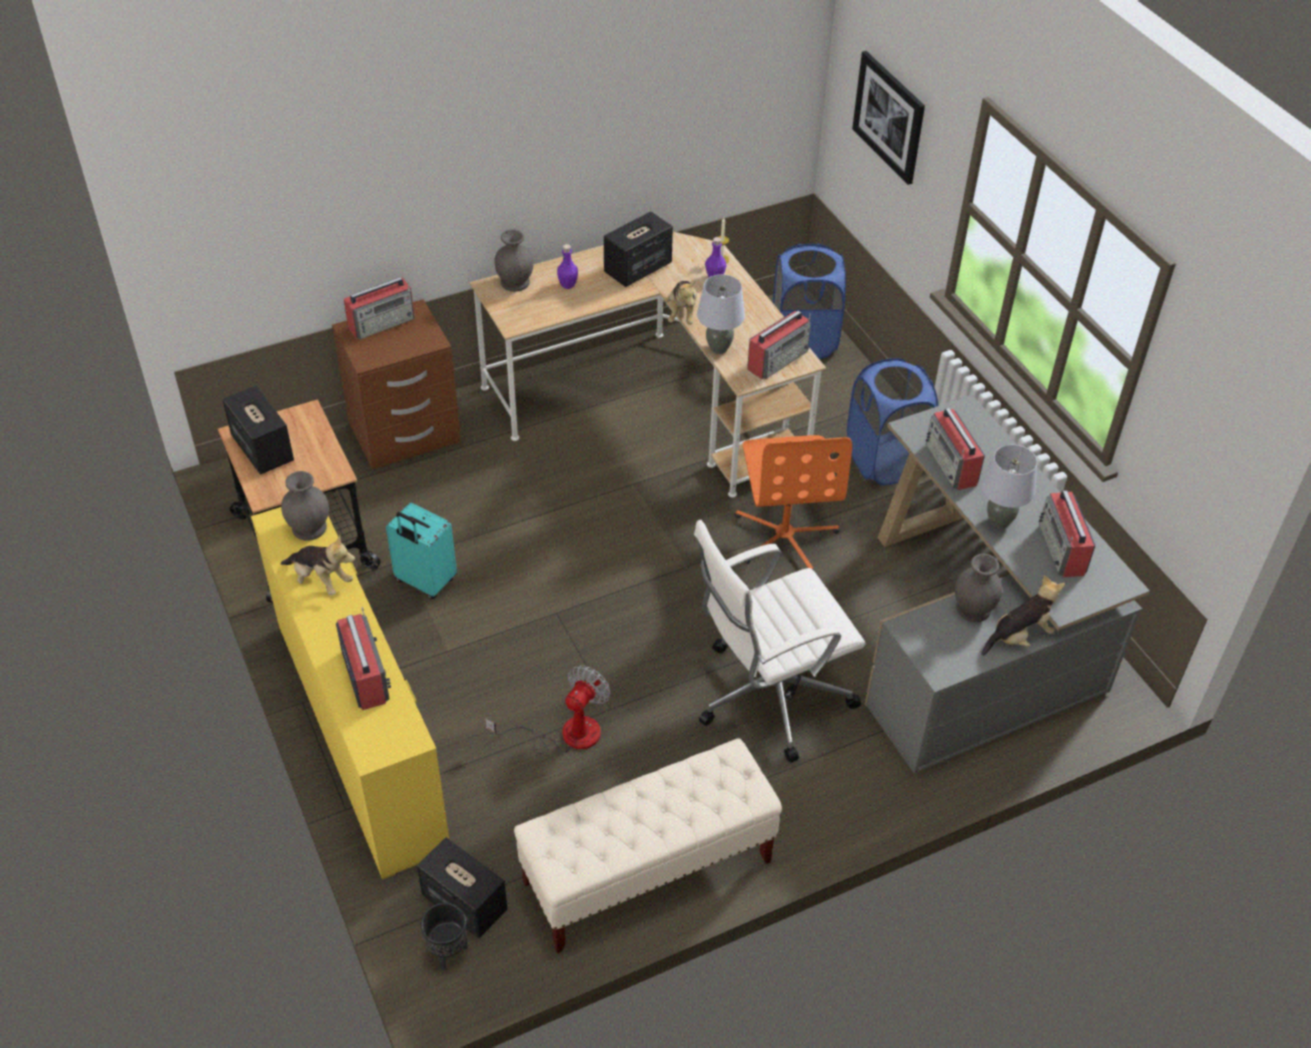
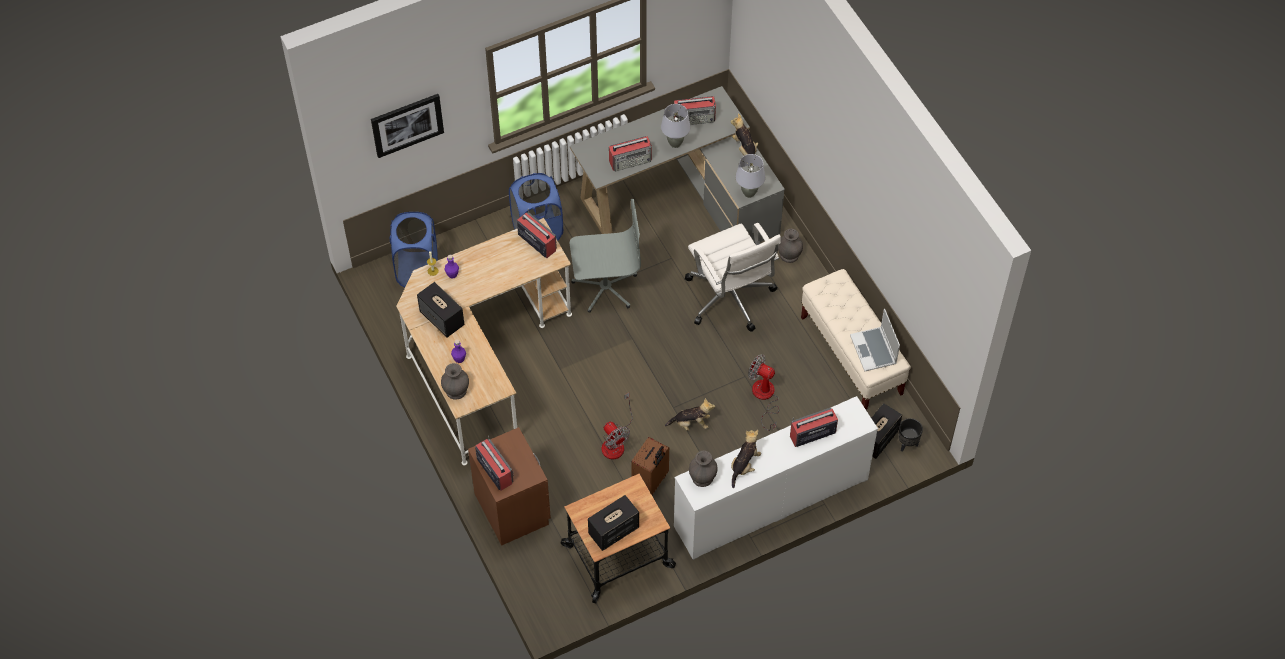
camera: 90 degrees left, 10 degrees up
(361, 732) = (770, 502): yellow dresser -> white dresser
(424, 582) = (650, 482): turquoise suitcase -> brown suitcase
(500, 543) = (615, 442): none -> fan
(587, 838) = (874, 350): none -> laptop
(682, 313) = (490, 293): plush toy -> plush toy (691, 424)
(718, 348) = (526, 273): grey table lamp -> grey table lamp (749, 193)
(785, 536) = (605, 287): orange office chair -> grey office chair
(974, 607) = (726, 167): grey vase -> grey vase (788, 255)

